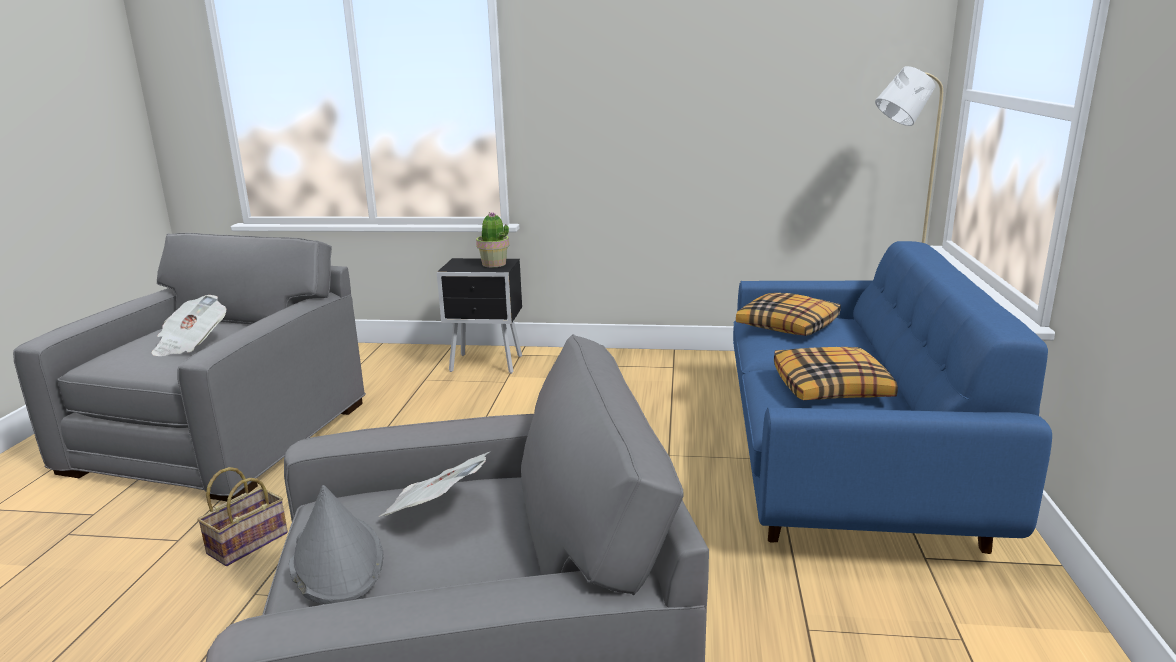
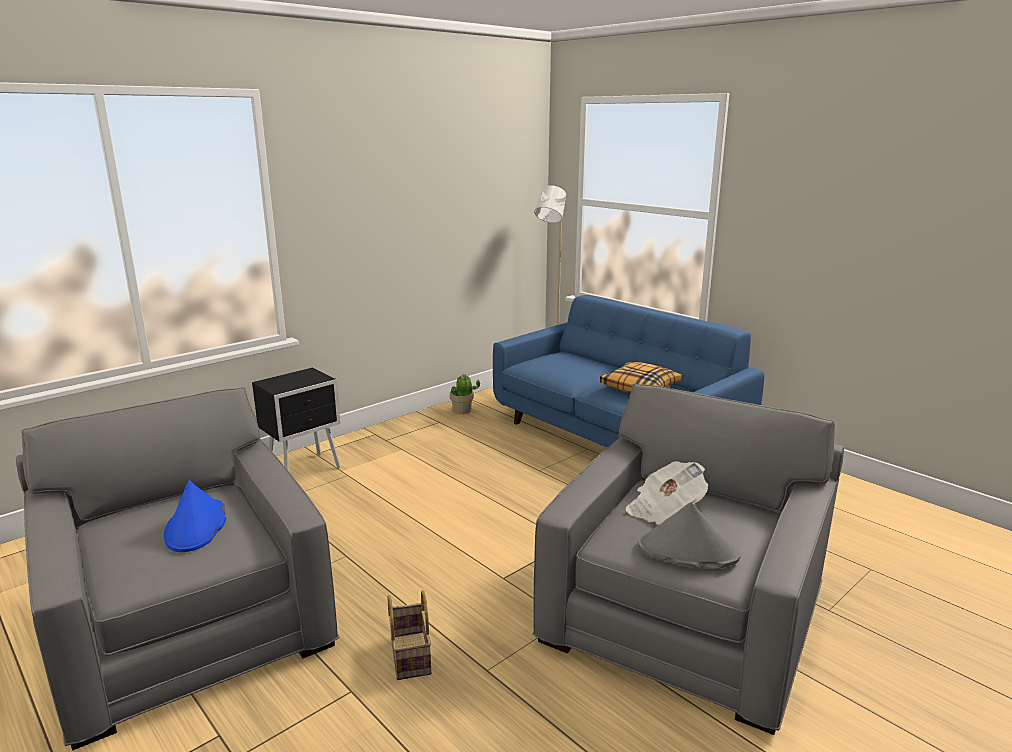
camera: 50 degrees left, 0 degrees up
(191, 344) = (196, 526): newspaper -> blue hat
(494, 264) = (306, 376): potted plant -> potted plant (462, 410)
(788, 326) = (552, 364): pillow -> none

